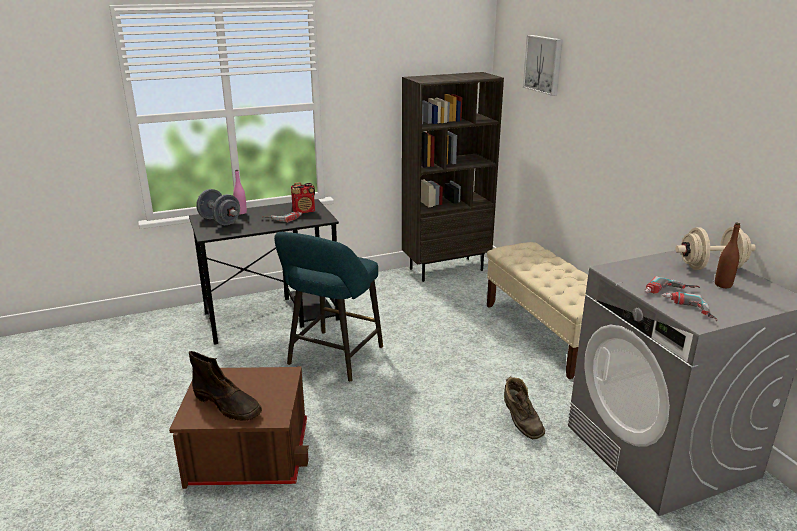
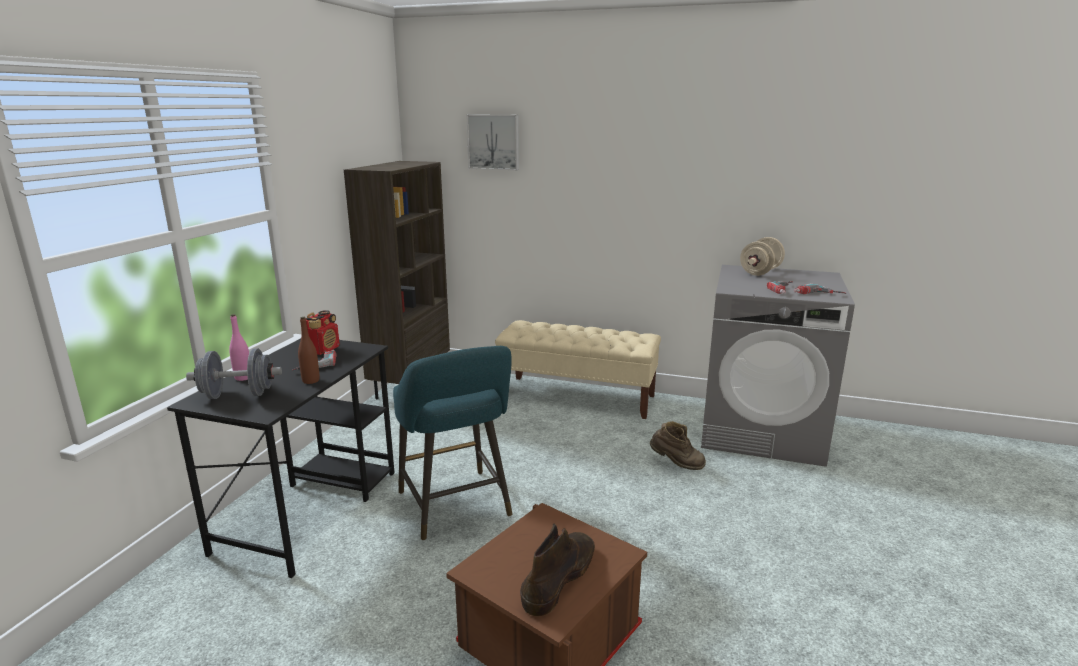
camera: 50 degrees left, 5 degrees down
(228, 405) = (559, 577): brown boot -> brown boot turned 45 degrees counterclockwise
(723, 285) = (790, 278): brown bottle -> brown bottle (311, 381)

